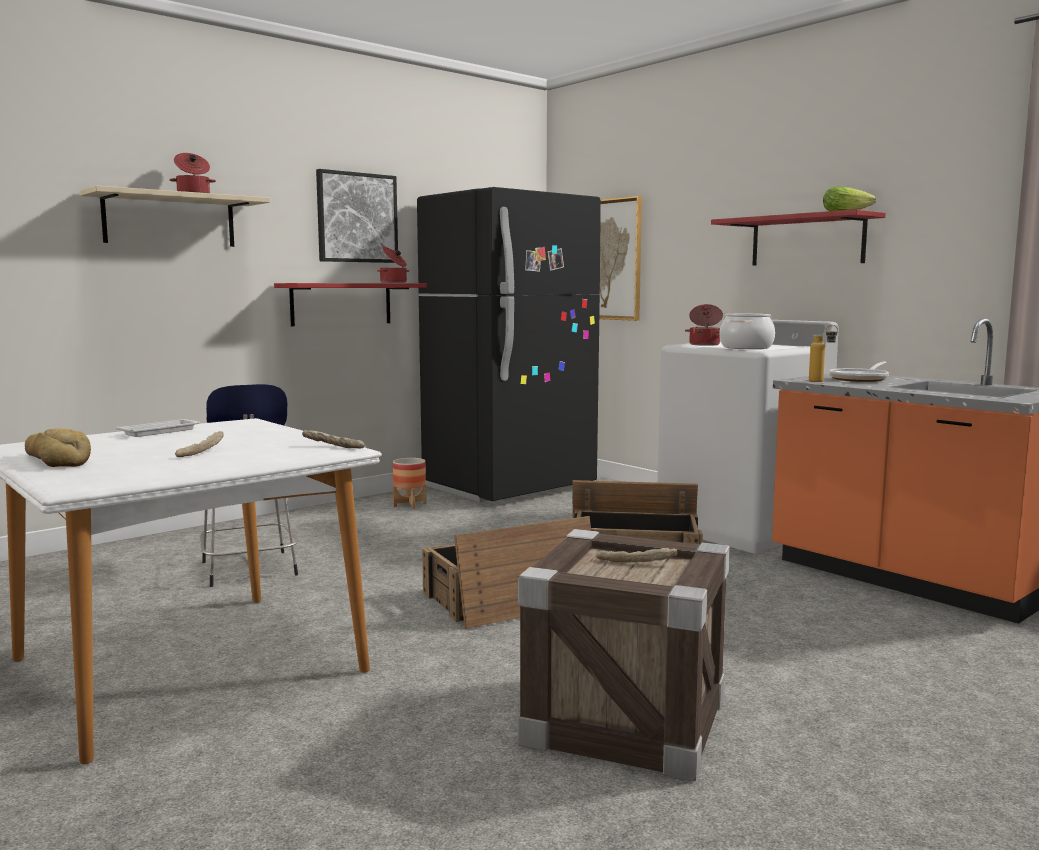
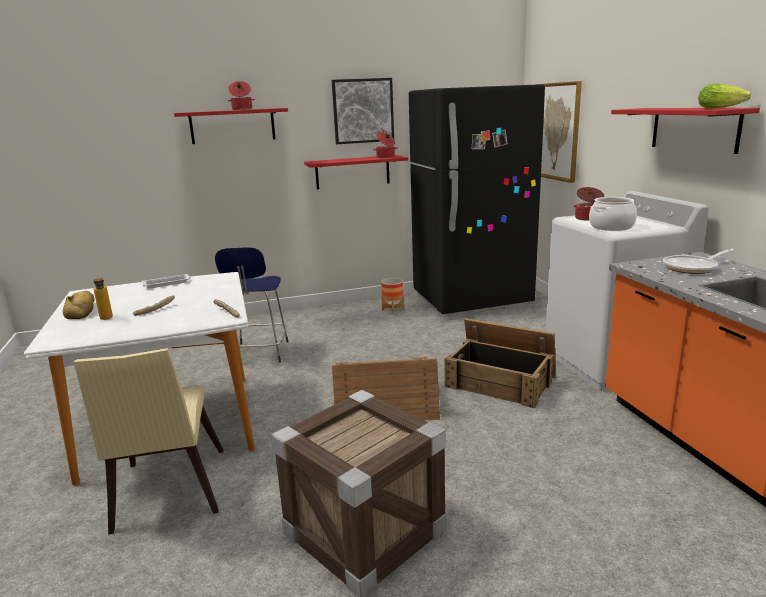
camera: 25 degrees right, 10 degrees up
(170, 220) = (232, 126): beige shelf -> red shelf
(281, 742) = (168, 494): none -> beige chair
(636, 562) = (372, 430): bread -> none
(821, 381) = (648, 270): bottle -> bottle (106, 319)

